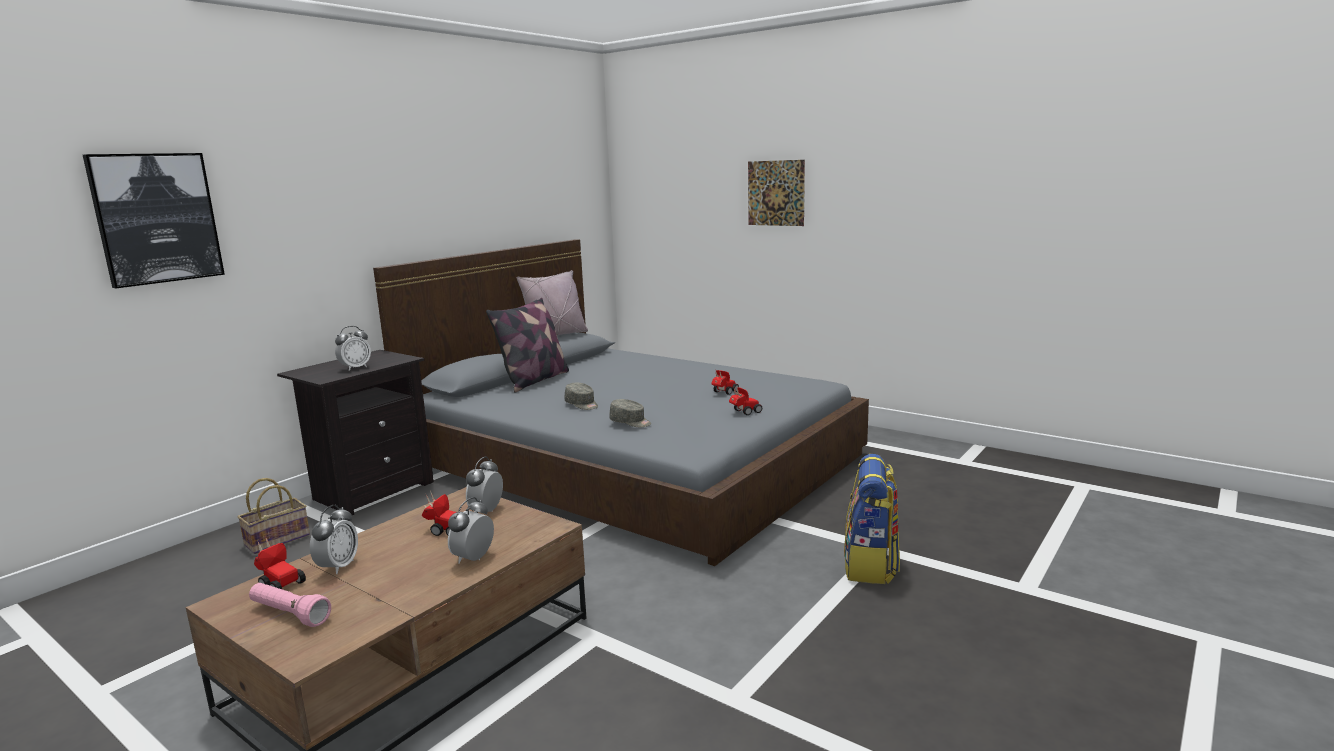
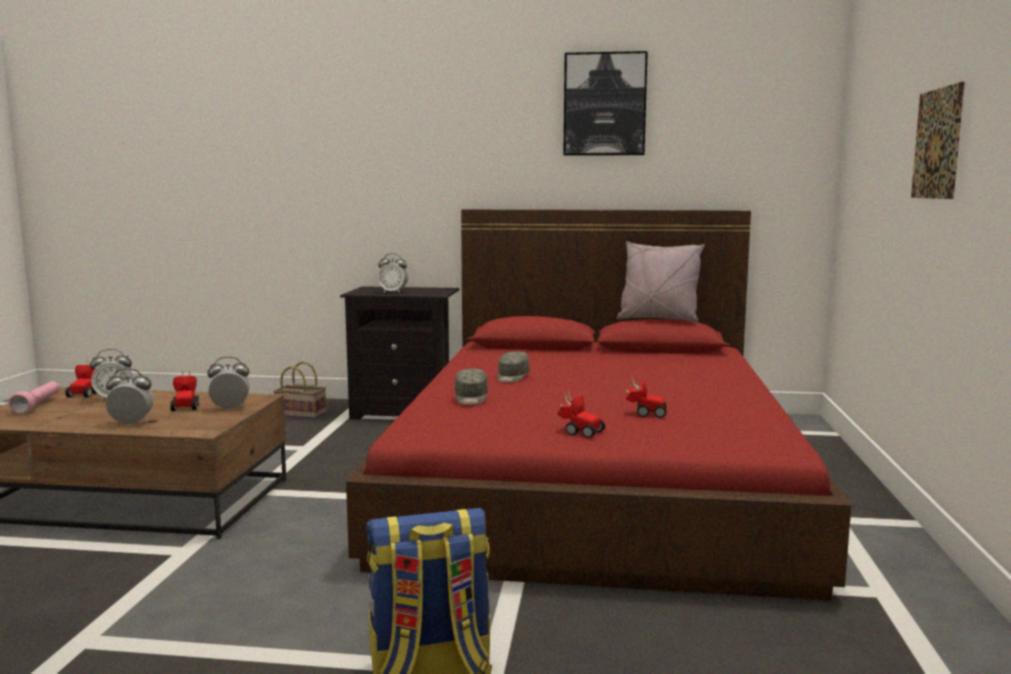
camera: 60 degrees right, 5 degrees down
(156, 218) = (296, 150): picture -> picture (604, 104)
(534, 380) = (568, 354): pillow -> none
(630, 459) = (595, 472): grey bed -> red bed

